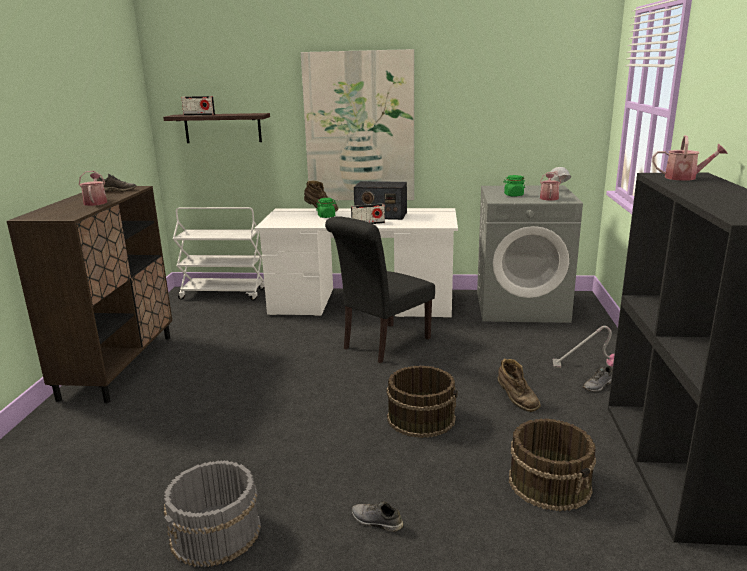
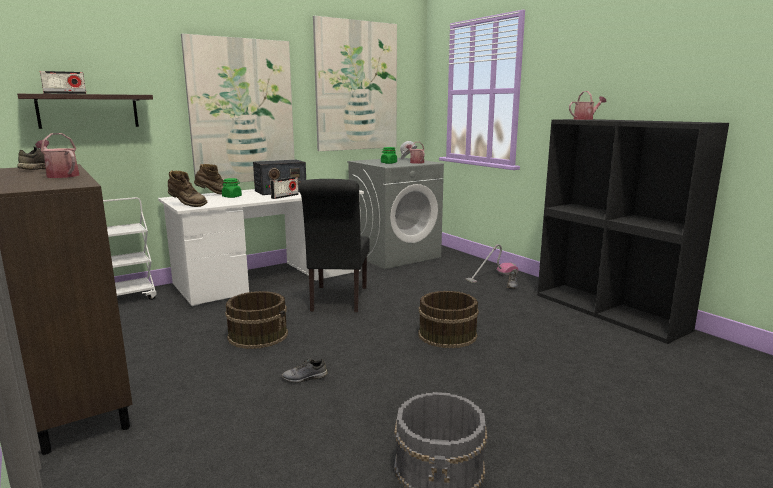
camera: 40 degrees left, 5 degrees down
(376, 522) = (529, 403): grey shoe -> grey shoe (304, 378)
(503, 96) = (356, 86): none -> picture
(516, 401) = (485, 306): brown boot -> brown boot (187, 205)
(550, 483) = (576, 340): brown bucket -> brown bucket (258, 335)

